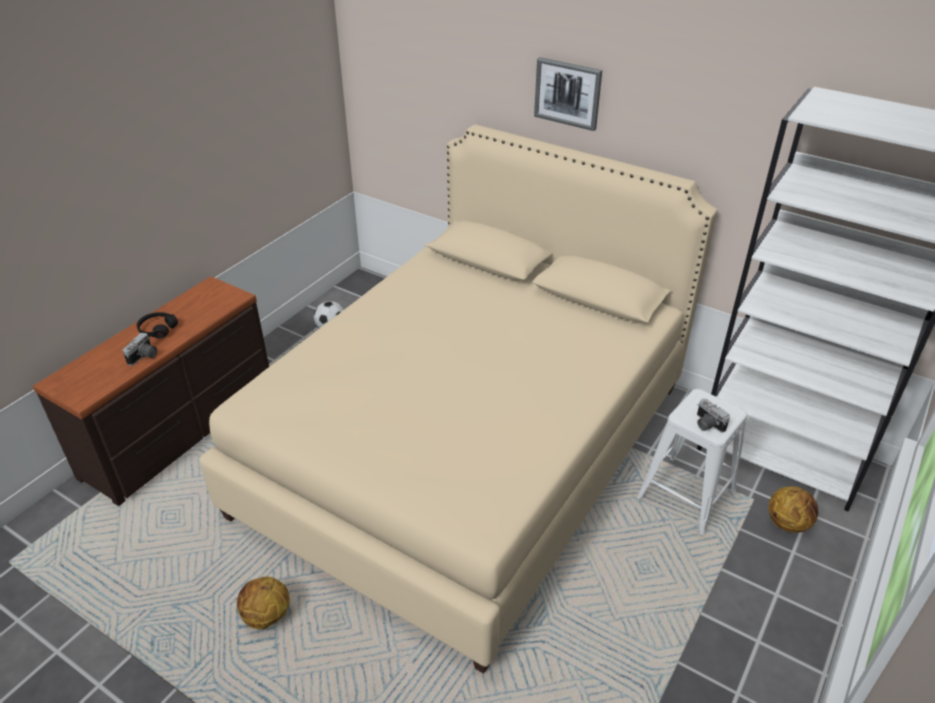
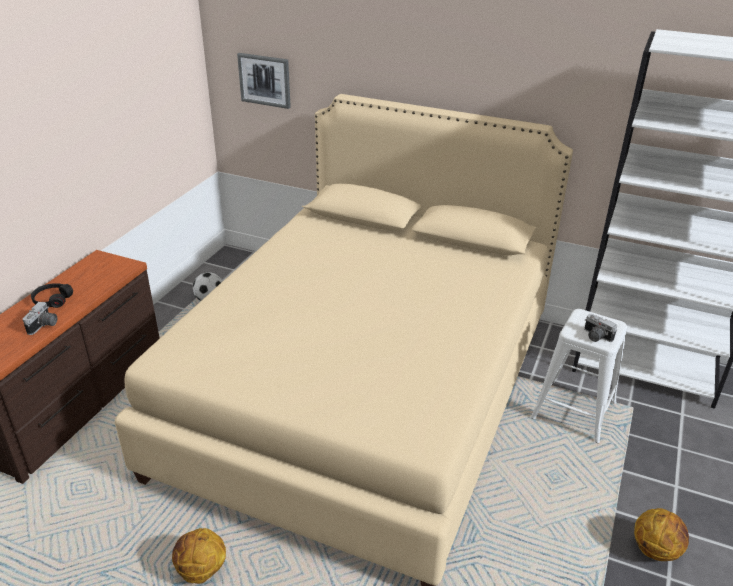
camera: 10 degrees left, 5 degrees down
(568, 93) = (429, 57): picture -> picture (265, 80)
(788, 523) = (668, 424): basketball -> basketball (656, 549)

